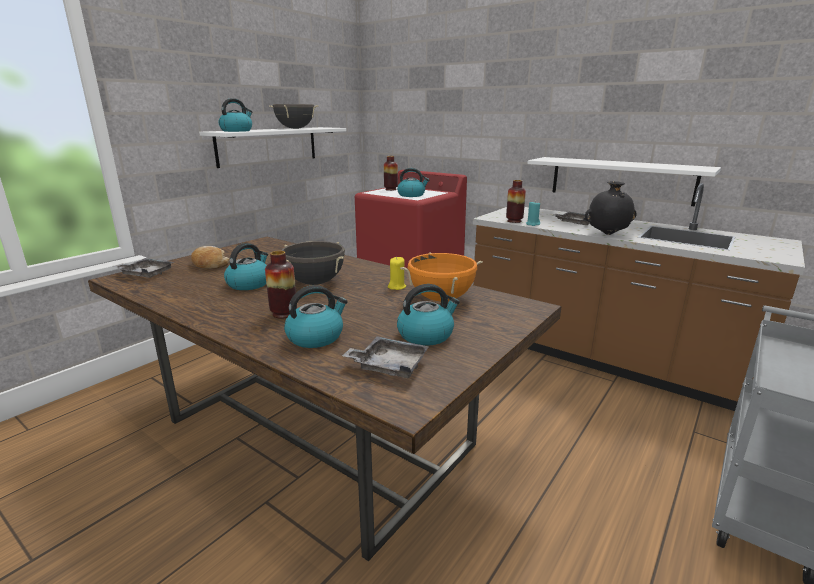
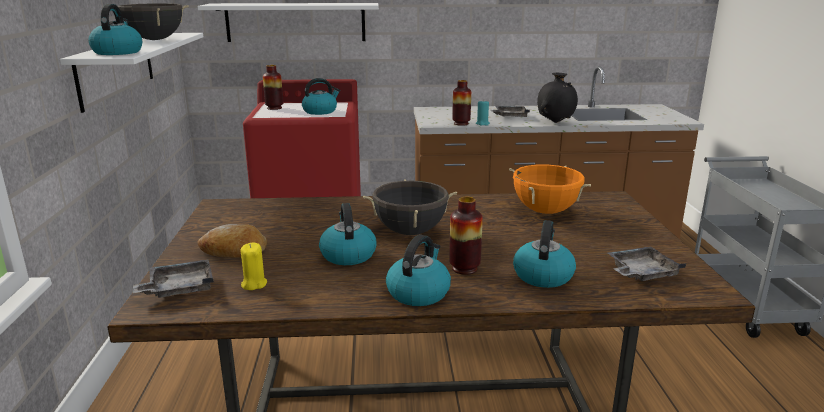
camera: 40 degrees left, 0 degrees up
(397, 287) = (488, 212): yellow candle -> yellow candle (254, 284)
(426, 335) = (606, 242): kettle -> kettle (418, 292)
(621, 180) = (522, 69): white shelf -> white shelf (295, 22)

